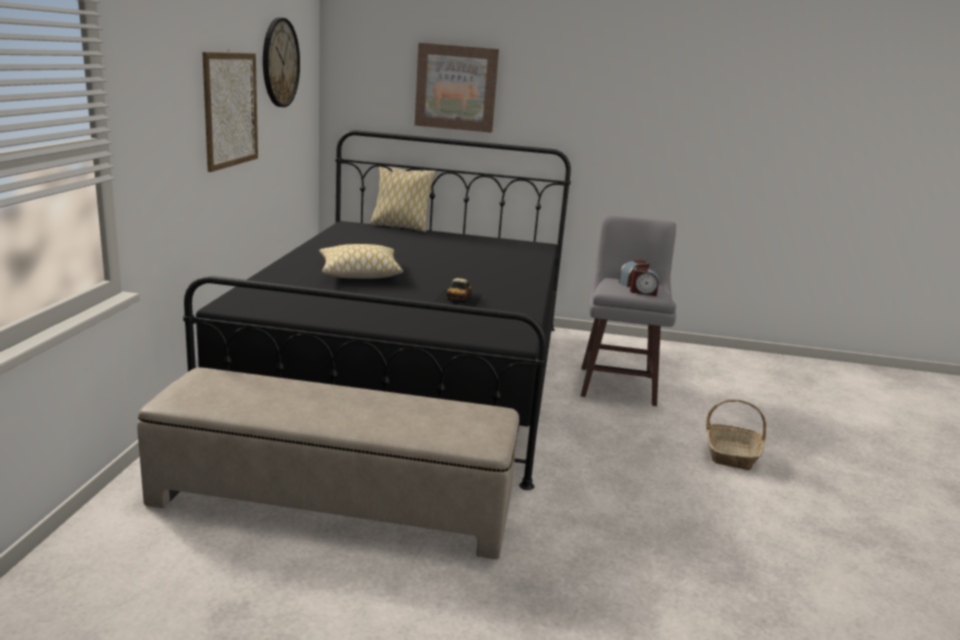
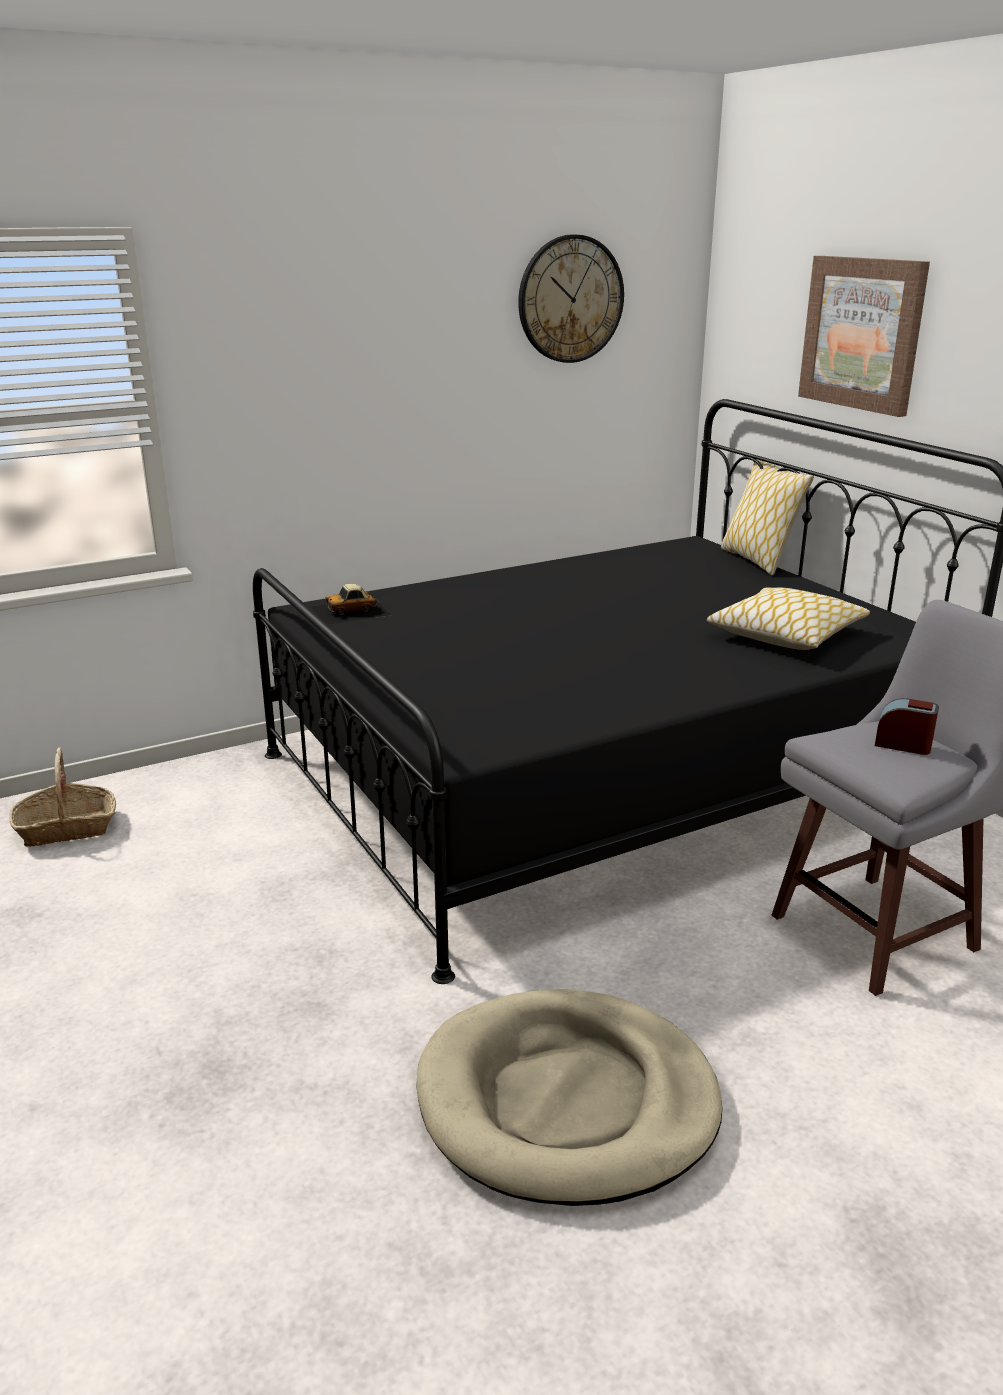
camera: 55 degrees right, 5 degrees up
(230, 108) = (426, 365): picture -> none
(336, 500) = (254, 873): beige bench -> none
(359, 273) = (524, 610): pillow -> pillow (785, 635)
(459, 298) = (555, 676): toy car -> toy car (351, 610)
(643, 292) = (877, 764): alarm clock -> none
(656, 497) = (567, 1102): none -> beige dog bed
(731, 454) = (843, 1141): basket -> basket (67, 828)

